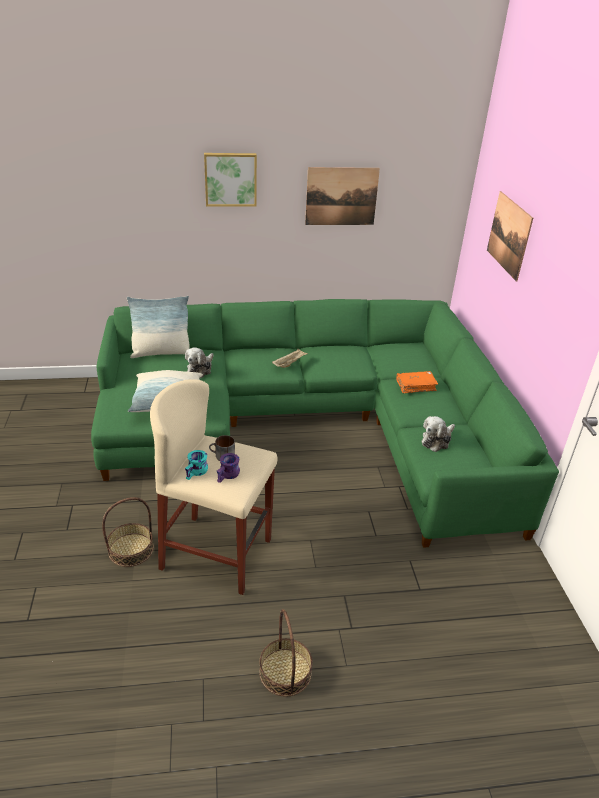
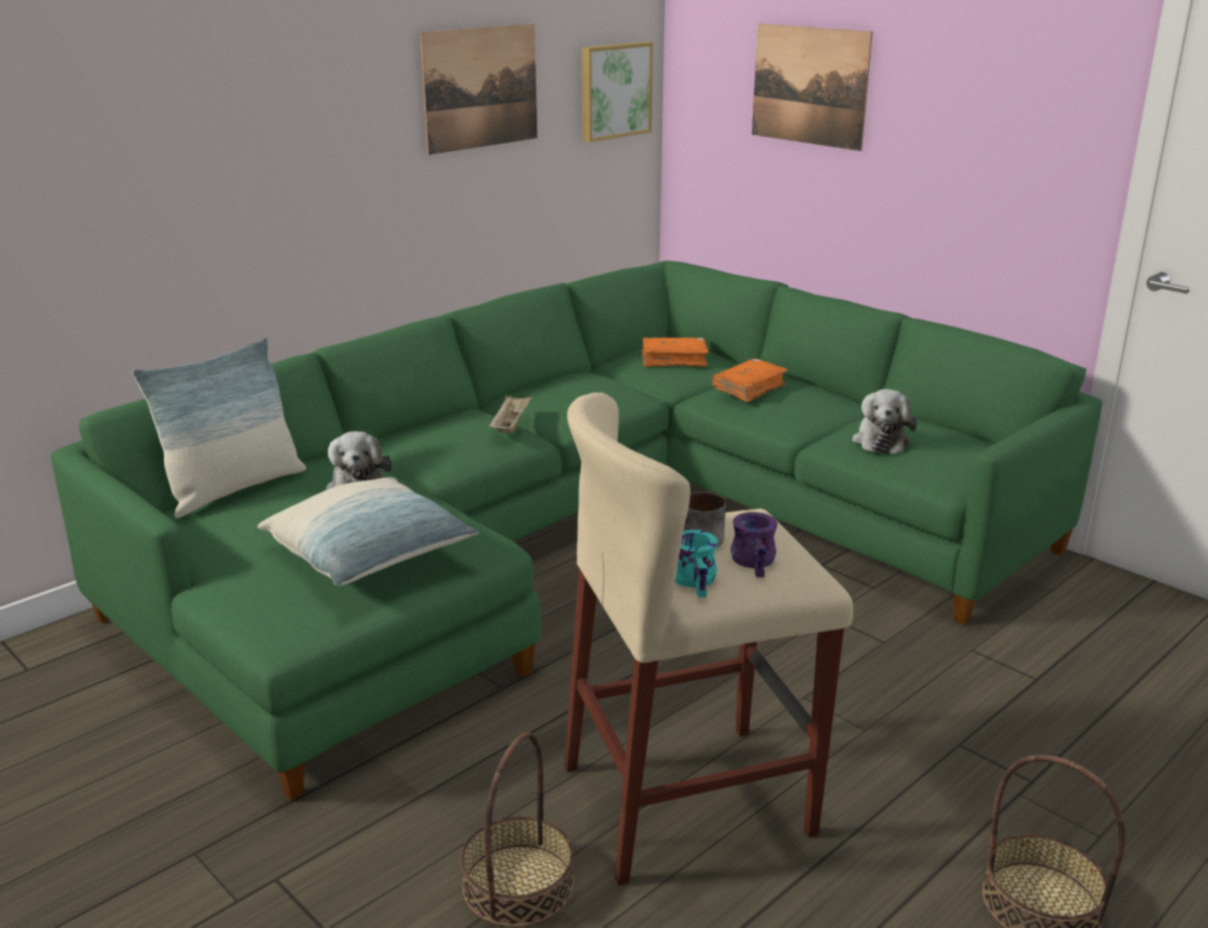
camera: 35 degrees left, 10 degrees down
(230, 179) = (282, 71): picture -> picture (613, 90)
(406, 355) = (674, 360): none -> orange book

